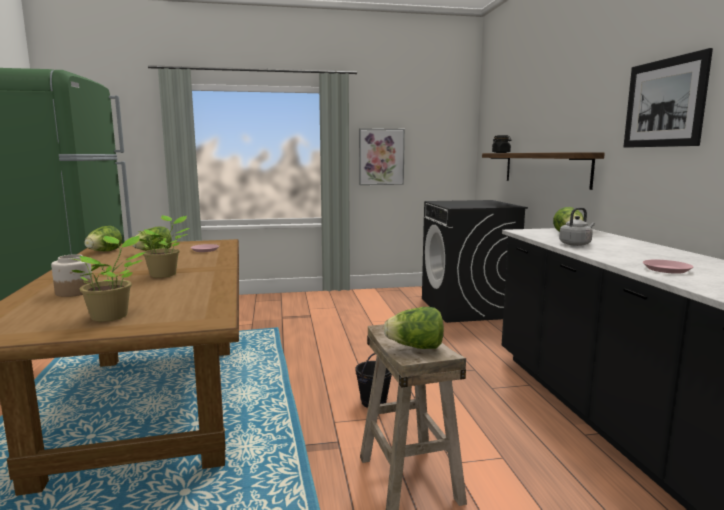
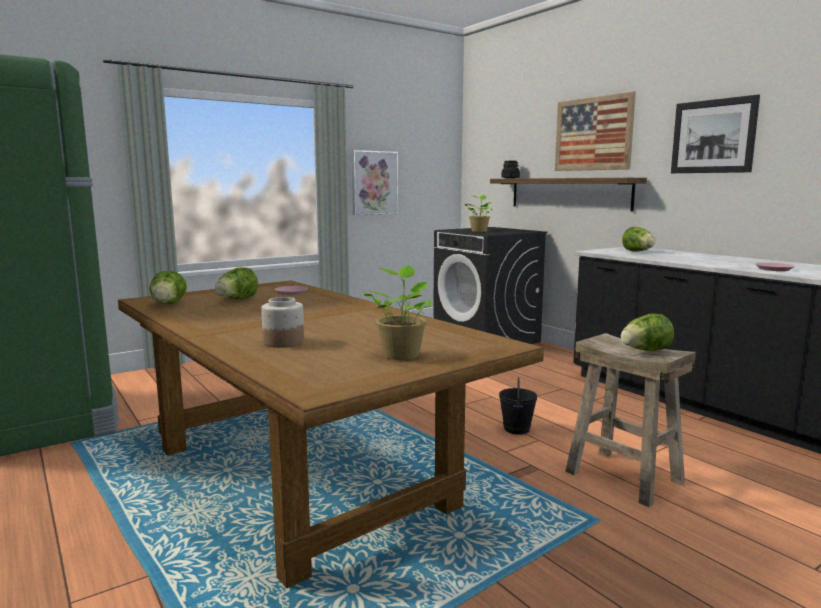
camera: 25 degrees left, 0 degrees up
(165, 274) = (328, 317): potted plant -> potted plant (479, 231)
(564, 105) = (593, 134): none -> picture
(576, 244) = (666, 258): grey kettle -> none

